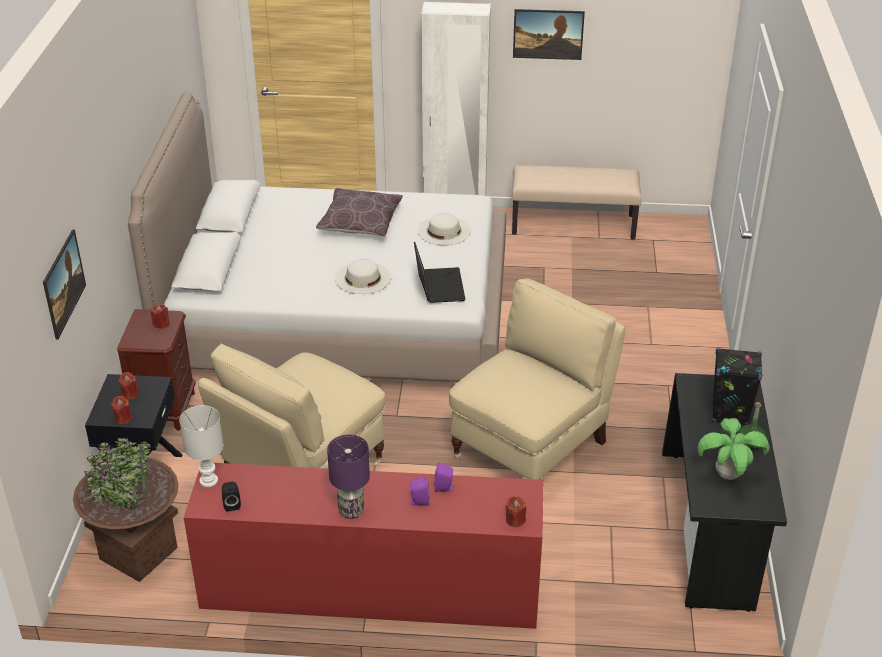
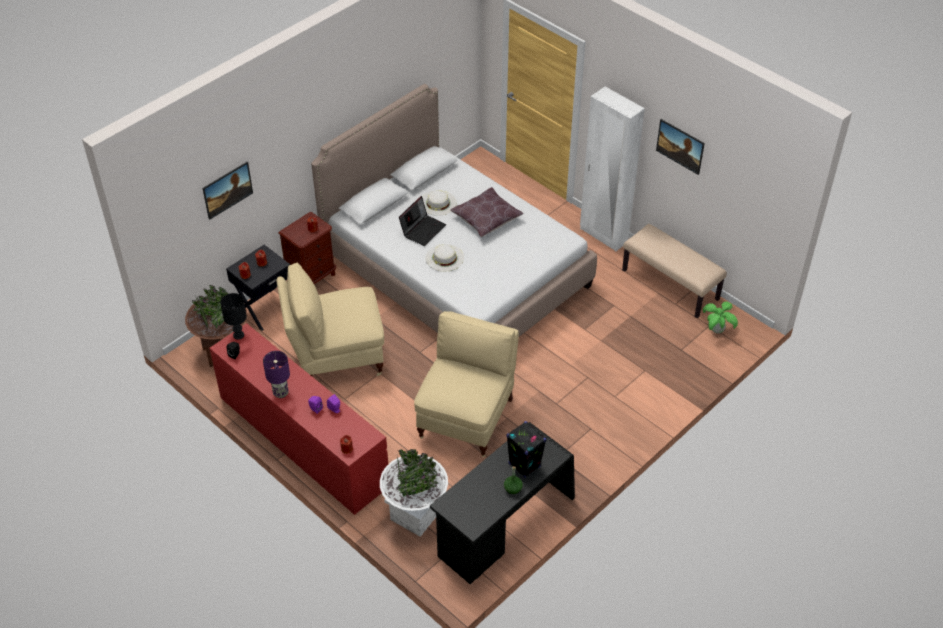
camera: 40 degrees right, 10 degrees up
(208, 480) = (238, 335): white table lamp -> black table lamp
(438, 286) = (478, 287): laptop -> laptop (423, 229)
(444, 231) = (526, 251): white hat -> white hat (438, 203)
(531, 448) = (466, 417): beige chair -> beige chair turned 60 degrees counterclockwise
(605, 581) = (416, 515): none -> white planter
(727, 475) = (476, 497): potted plant -> potted plant (716, 330)

